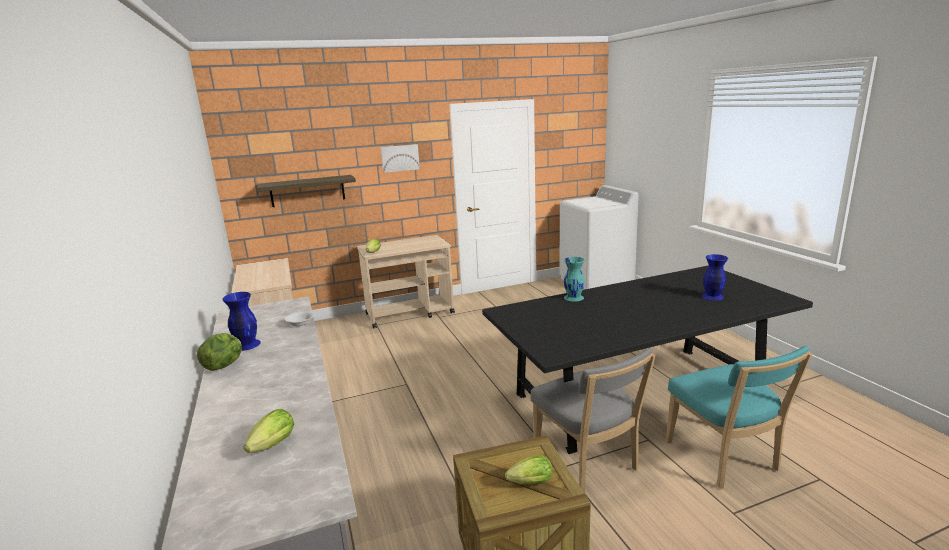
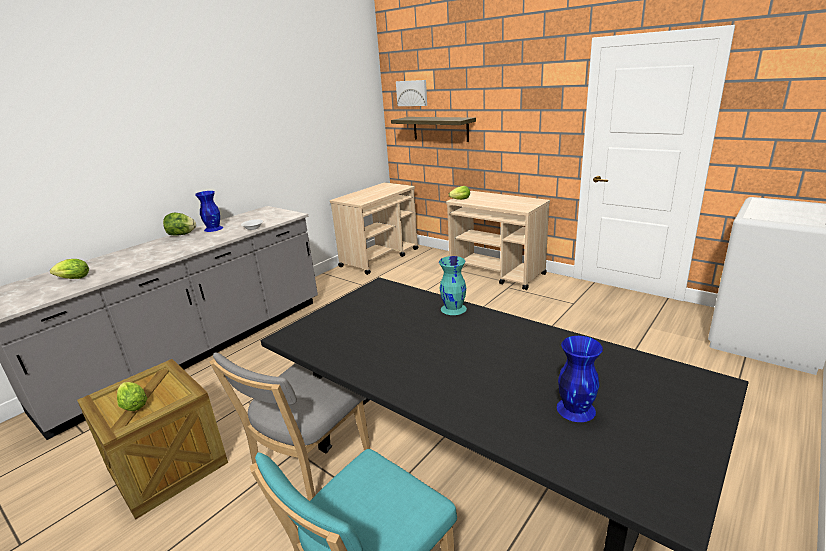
camera: 60 degrees right, 5 degrees up
(400, 158) = (524, 104): picture -> picture (412, 93)

